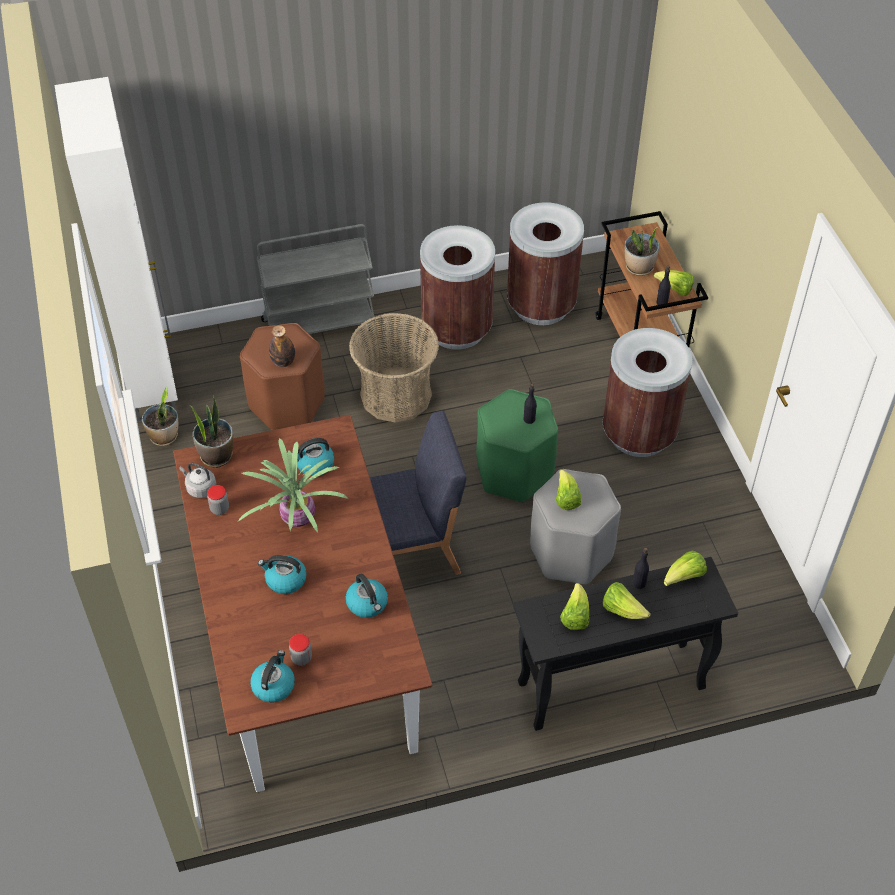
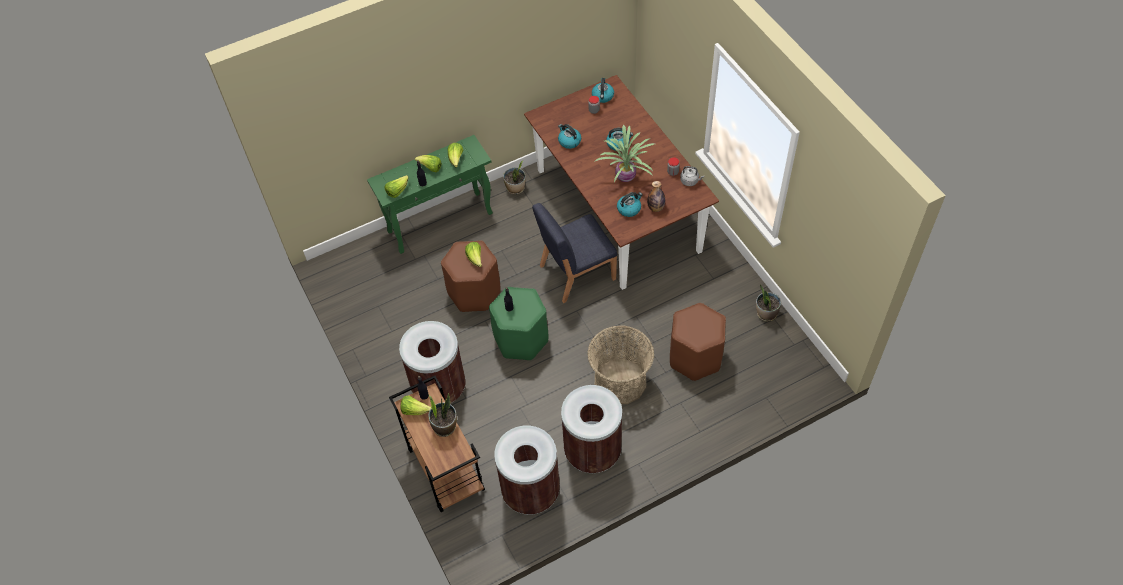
camera: 170 degrees right, 5 degrees up
(152, 383) = (798, 352): white cabinet -> none
(216, 455) = (691, 202): potted plant -> potted plant (515, 188)
(283, 362) = (691, 315): bottle -> bottle (656, 208)
(320, 324) = (700, 432): grey cart -> none
(570, 553) = (474, 292): grey stool -> brown stool
(609, 686) = (441, 222): black console table -> green console table

